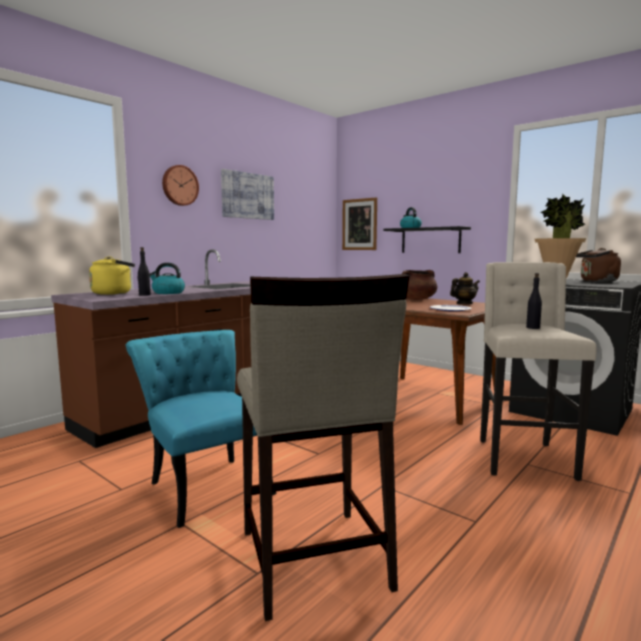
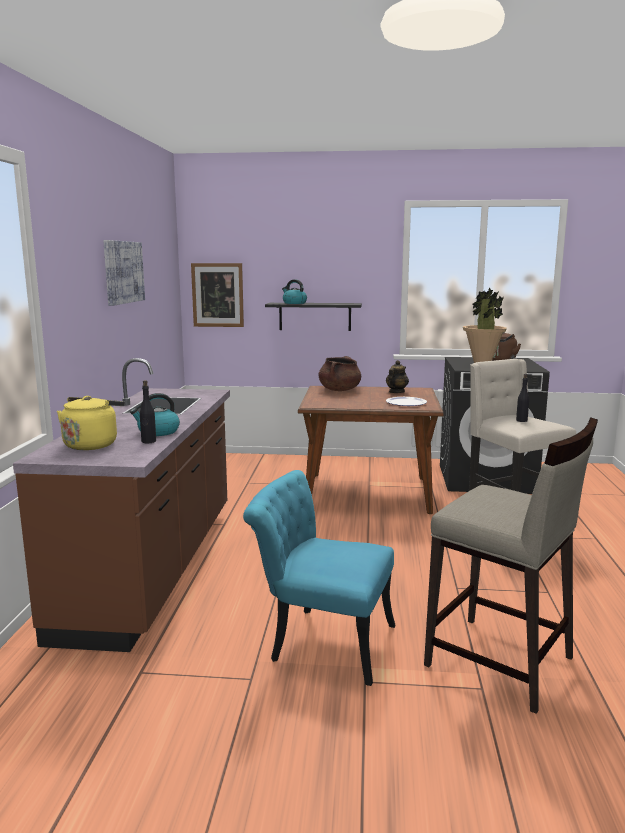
camera: 35 degrees left, 5 degrees up
(179, 185) = (75, 270): wall clock -> none

